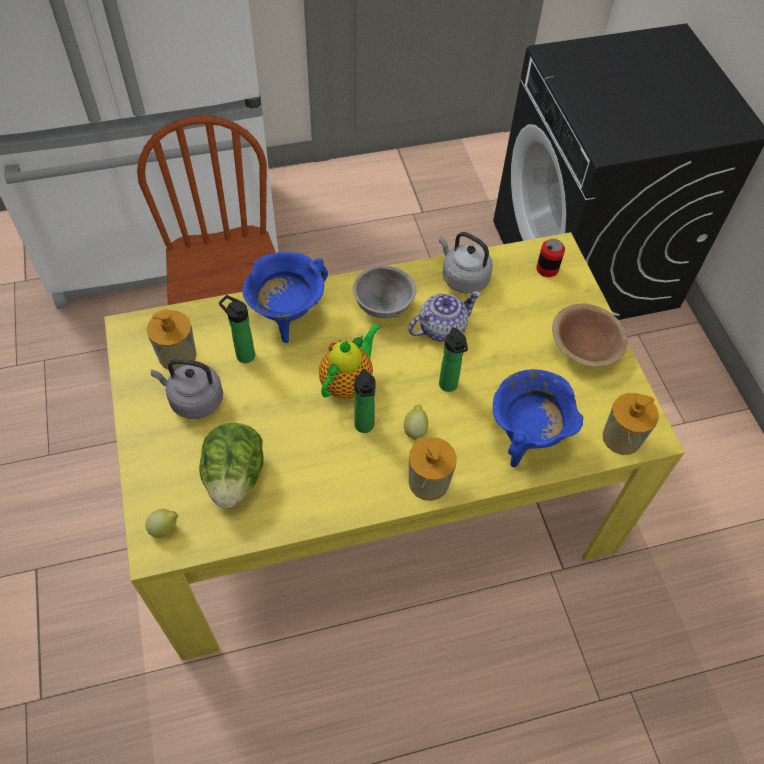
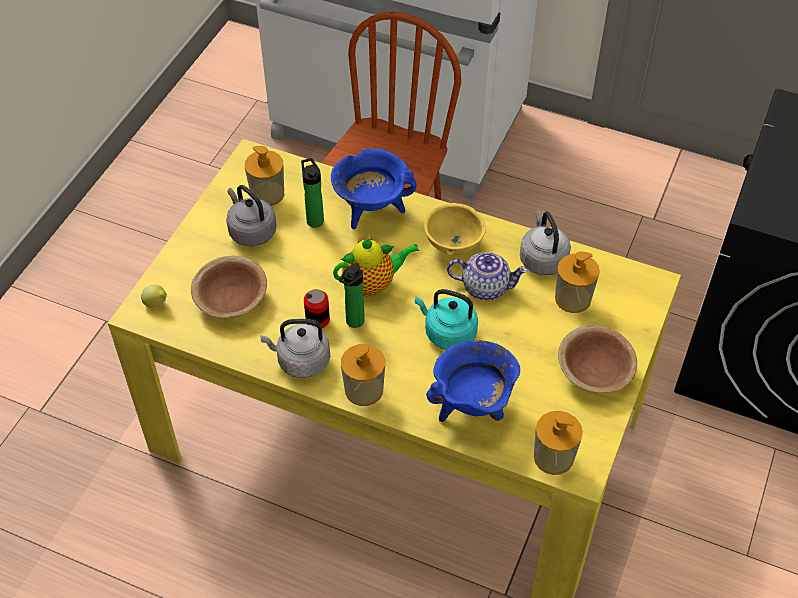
camera: 40 degrees right, 5 degrees down
(235, 477) = (231, 300): lettuce -> brown bowl
(351, 493) = (300, 361): none -> grey kettle
(384, 306) = (454, 244): grey bowl -> yellow bowl
(415, 429) = (390, 347): lemon -> none
(449, 387) = (447, 333): bottle -> turquoise kettle
(515, 297) = (573, 298): none -> soap dispenser
(547, 269) = (625, 292): can -> can (317, 320)

